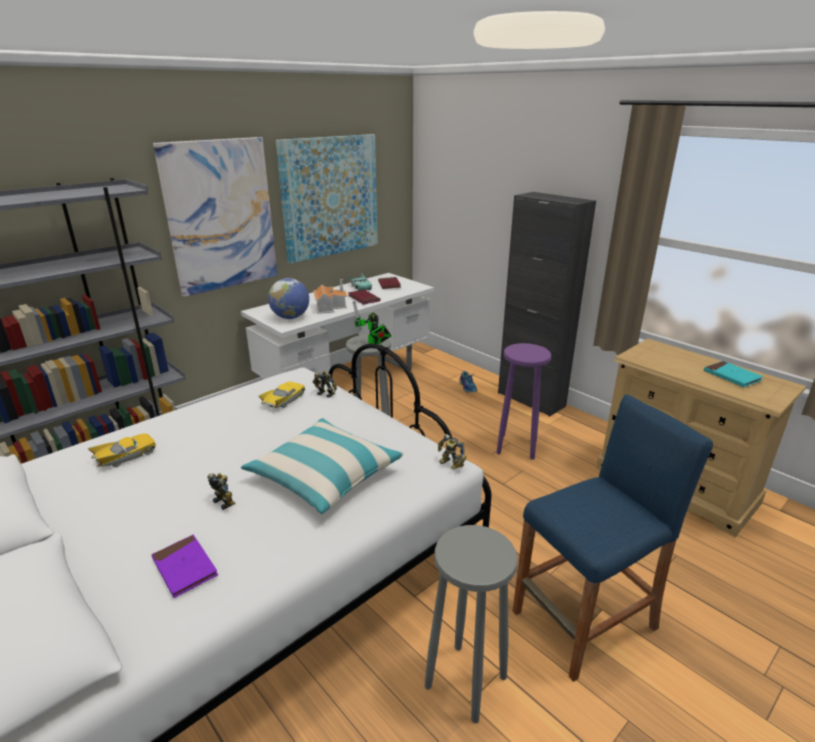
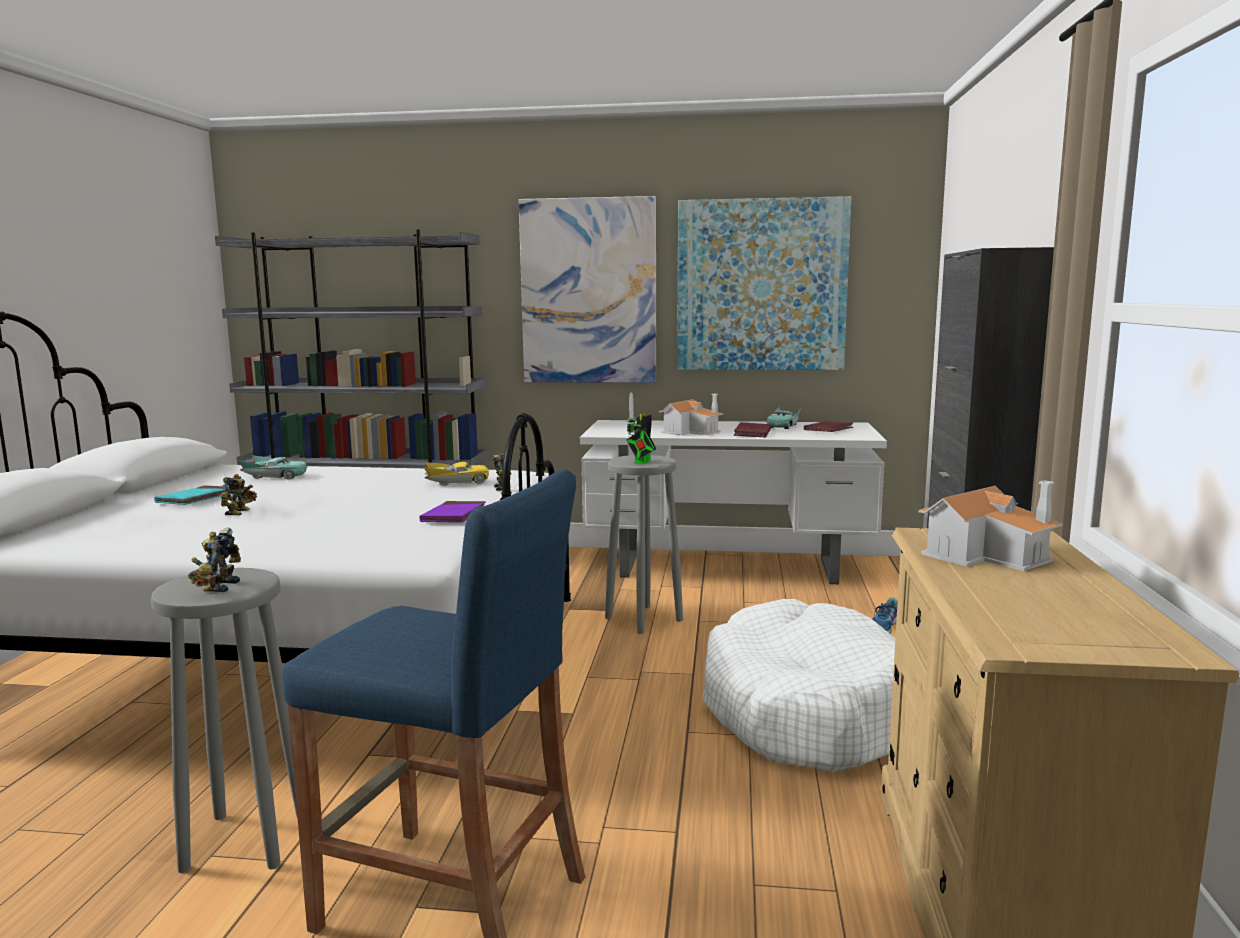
camera: 50 degrees right, 15 degrees down
(126, 457) = (275, 476): yellow toy car -> turquoise toy car
(185, 568) = (124, 528): purple book -> purple book (454, 516)
(290, 317) = (624, 430): globe -> none
(324, 475) = (329, 525): pillow -> none
(449, 465) = (430, 557): toy robot -> toy robot (217, 586)
(517, 446) = (805, 710): purple stool -> white dog bed
(669, 361) = (987, 555): none -> toy house
(732, 376) = (1062, 602): turquoise book -> turquoise book (195, 499)

